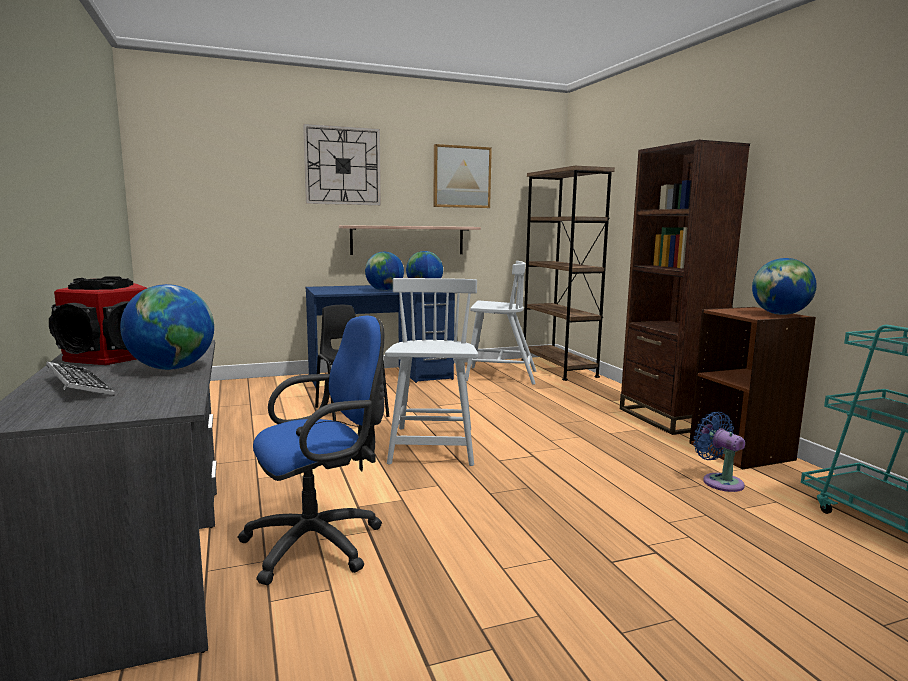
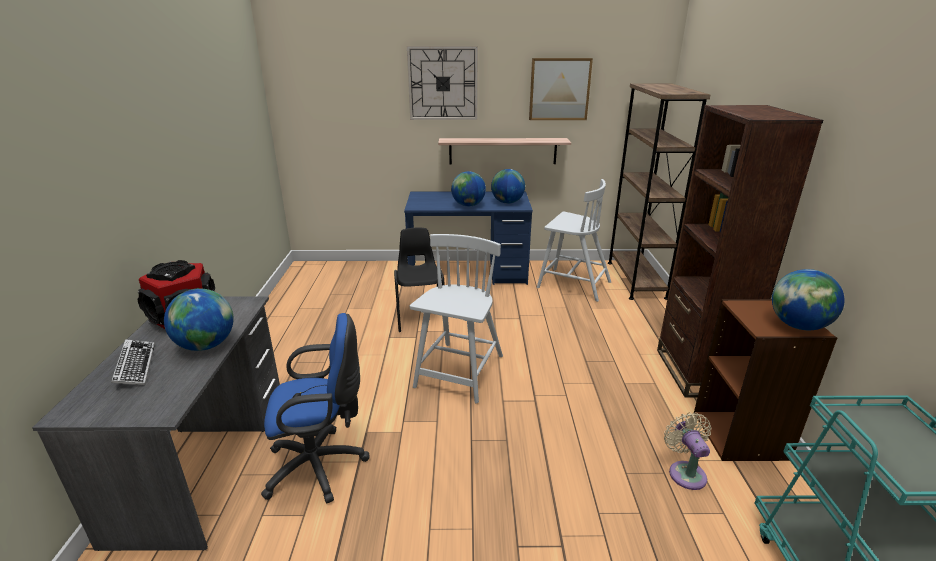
camera: 20 degrees right, 15 degrees up
(719, 481) = (685, 472): blue fan -> beige fan

